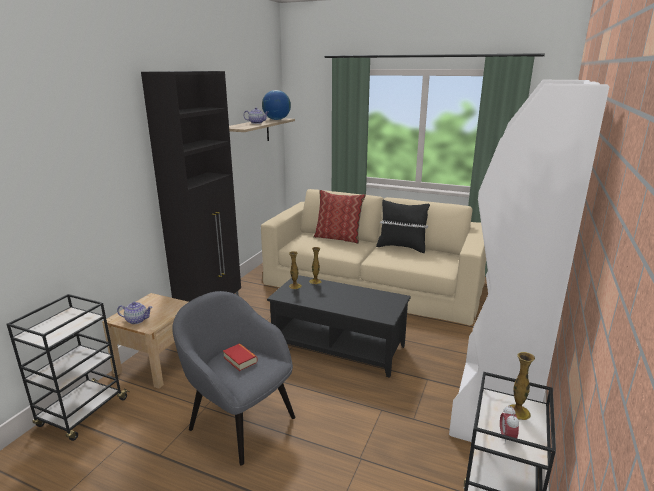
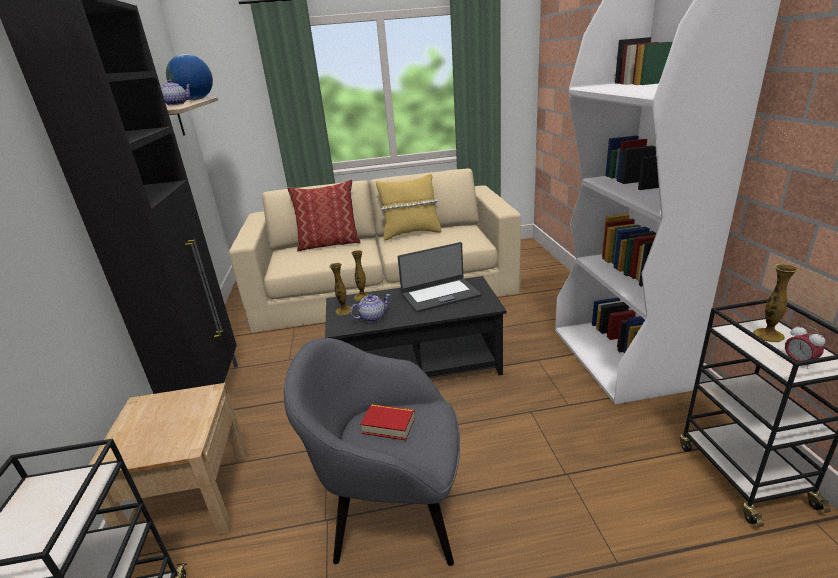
camera: 30 degrees left, 5 degrees up
(137, 320) = (151, 446): teapot -> teapot (372, 317)
(364, 298) = (440, 295): none -> laptop
(401, 247) = (411, 233): black pillow -> yellow pillow

